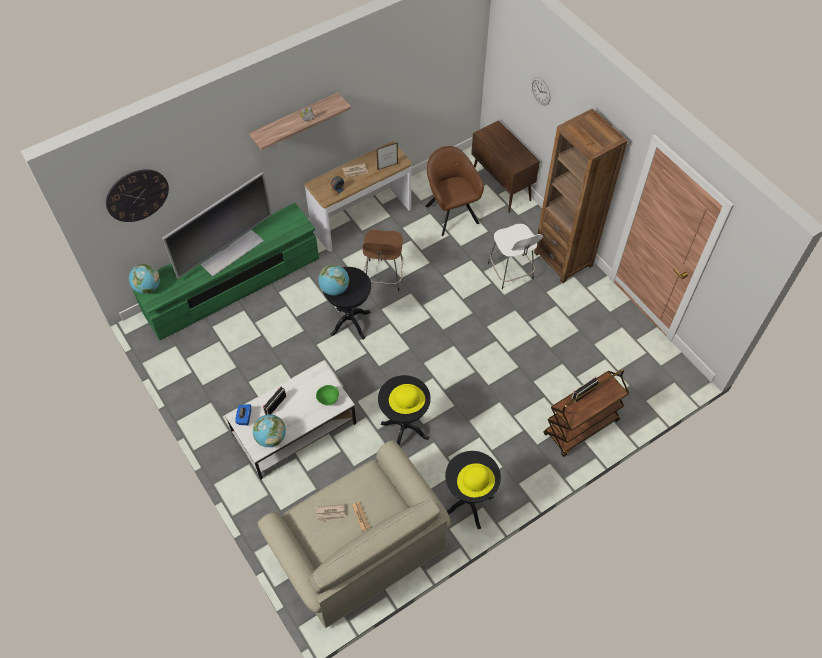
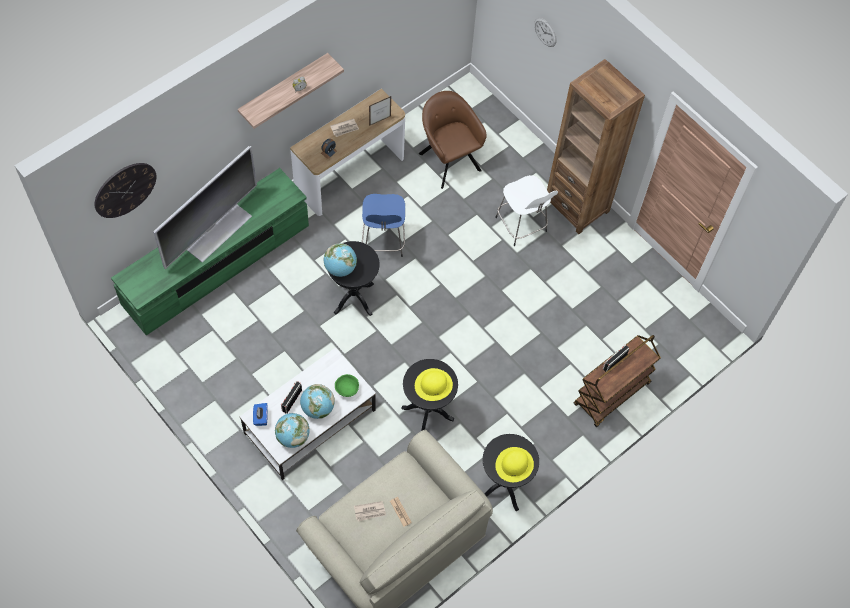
camera: 10 degrees left, 5 degrees up
(147, 287) = (132, 281): globe -> globe (317, 408)
(383, 277) = (383, 242): brown stool -> blue stool
(501, 187) = (501, 125): brown cabinet -> none

